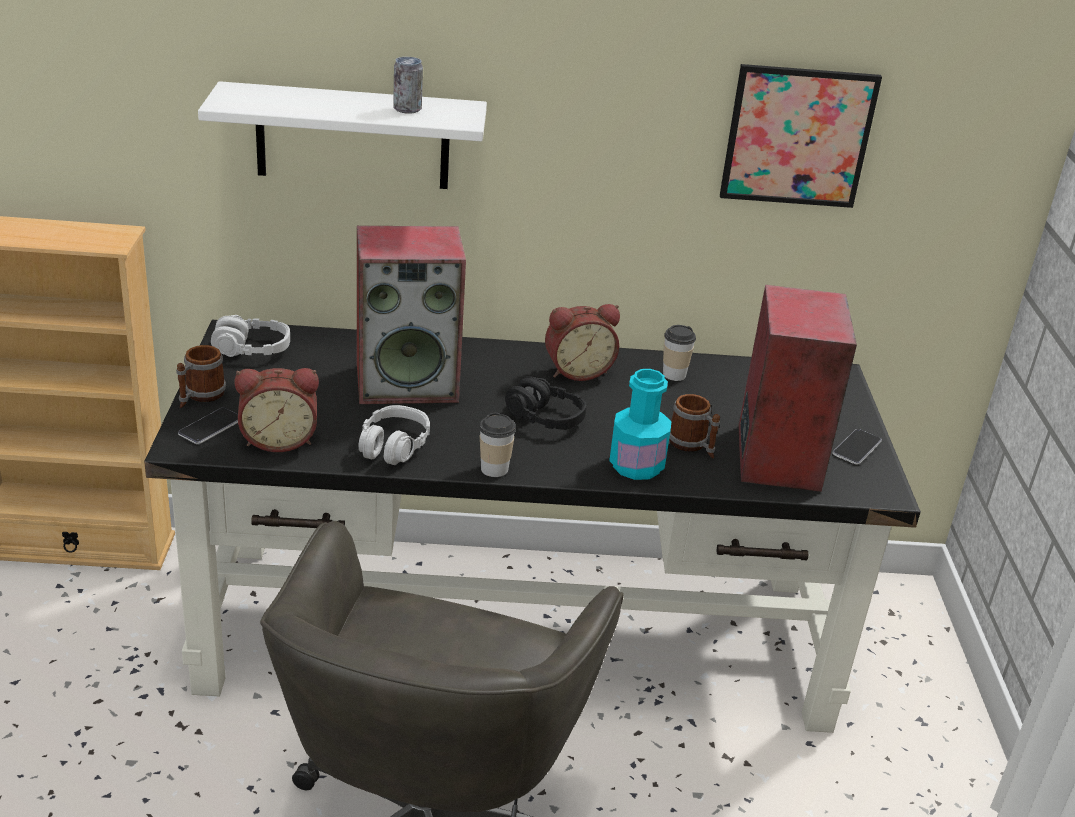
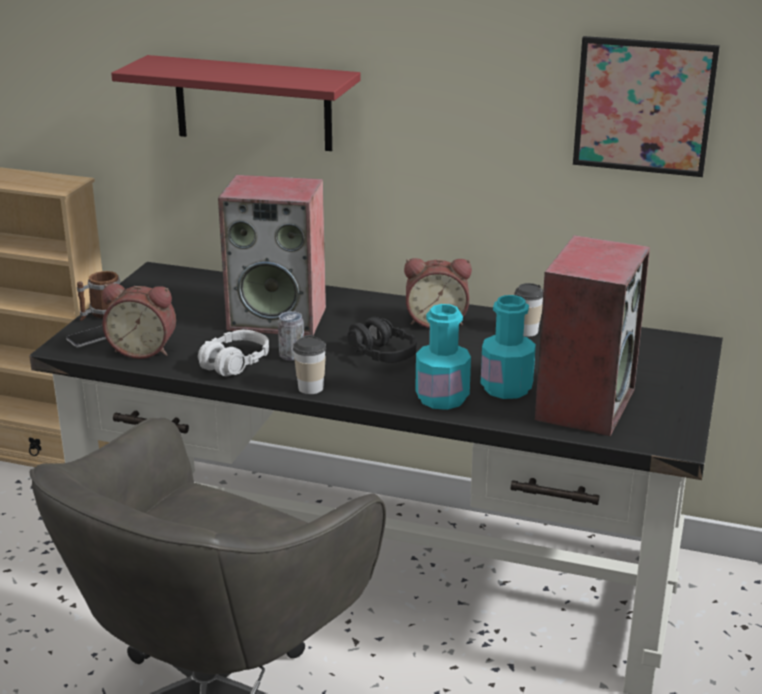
camera: 20 degrees right, 5 degrees down
(252, 349) = (164, 284): grey headphones -> none
(353, 136) = (253, 103): white shelf -> red shelf
(407, 109) = (283, 75): can -> can (291, 355)
(692, 446) = (506, 388): mug -> turquoise bottle
(857, 448) = (672, 405): phone -> none

